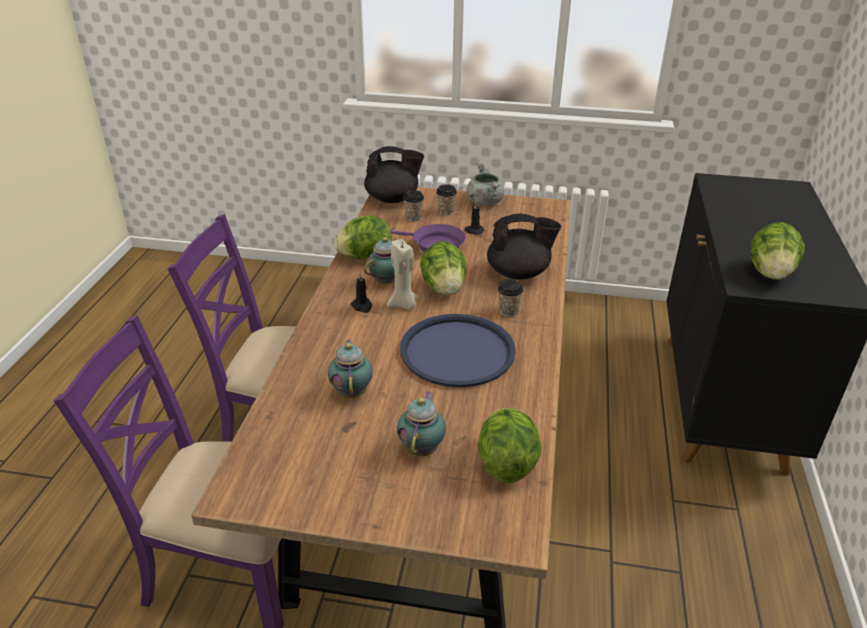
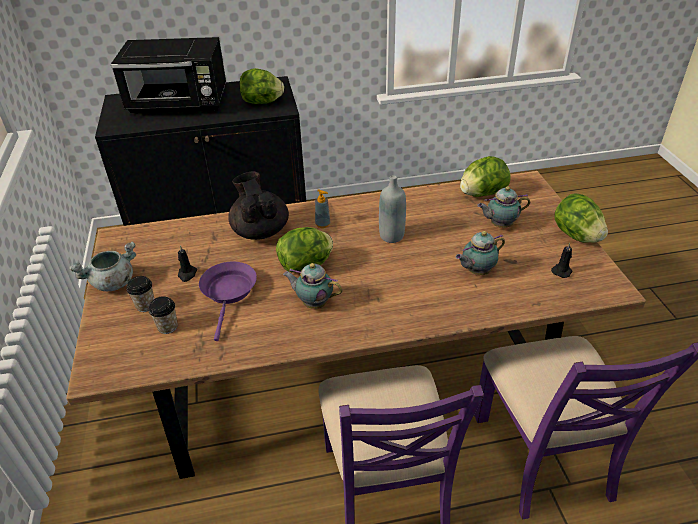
camera: 110 degrees left, 5 degrees up
(362, 306) = (365, 305): black candle -> black candle (562, 271)
(365, 257) = (275, 335): lettuce -> lettuce (576, 235)
(393, 199) = (118, 361): black teapot -> none
(403, 305) = (347, 281): beige candle -> none
(457, 351) = (391, 236): blue tray -> grey bottle
(508, 311) = (323, 224): cup -> soap dispenser
(773, 219) = (179, 104): none -> black microwave

